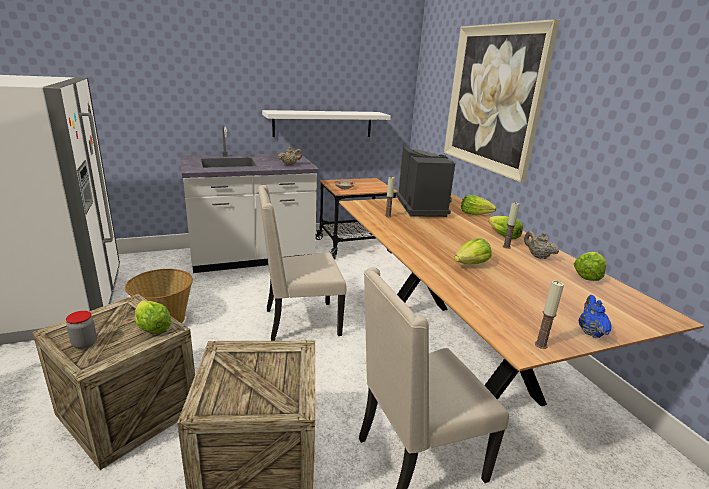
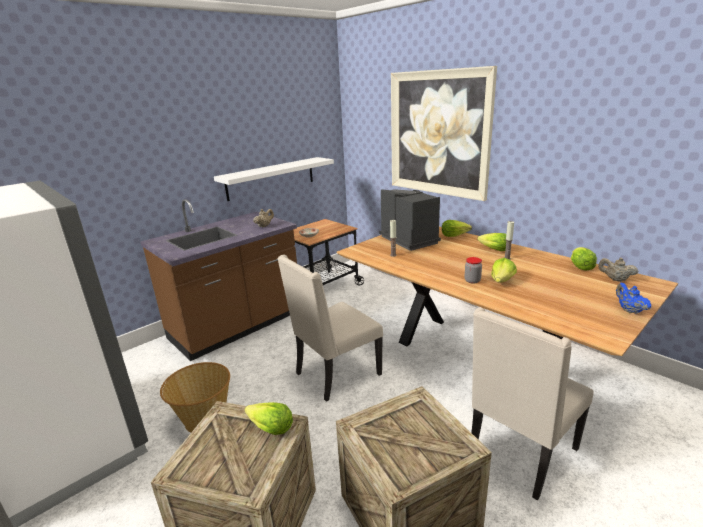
camera: 20 degrees left, 0 degrees up
(84, 344) = (222, 471): jar -> jar (472, 281)
(252, 258) = (237, 327): white counter -> brown counter
(537, 256) = (535, 260): beige teapot -> beige teapot (615, 279)
(540, 345) = (614, 331): candle -> none

